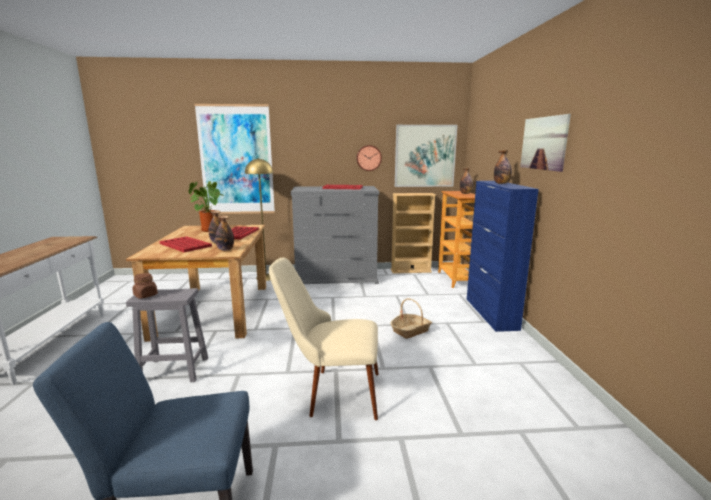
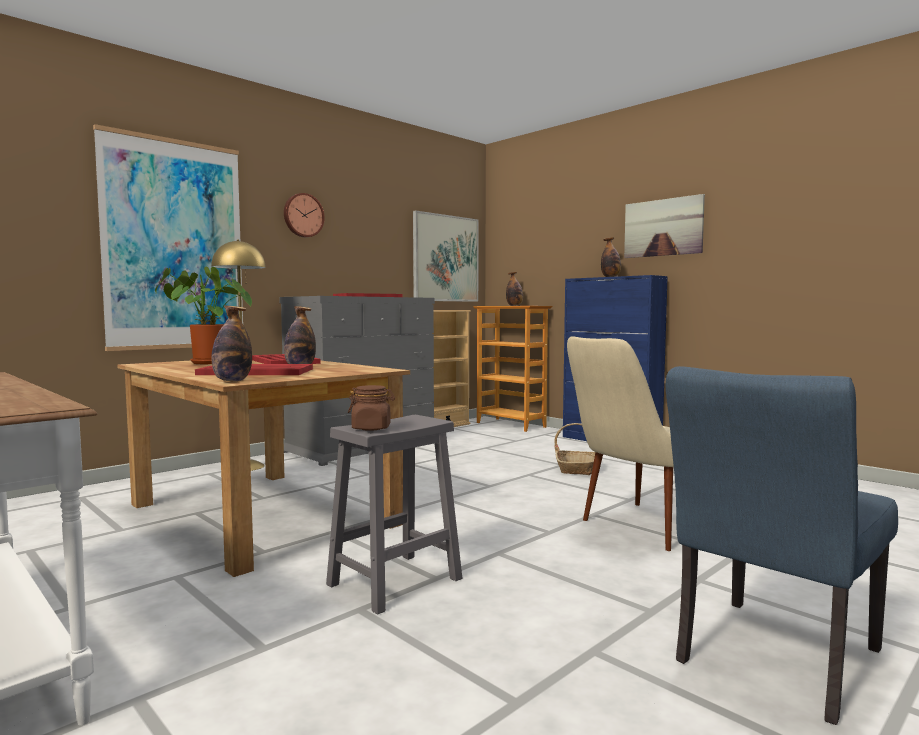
camera: 40 degrees left, 10 degrees down
(225, 249) = (353, 369): bottle -> bottle (232, 380)
(368, 158) = (381, 256): wall clock -> wall clock (303, 215)

